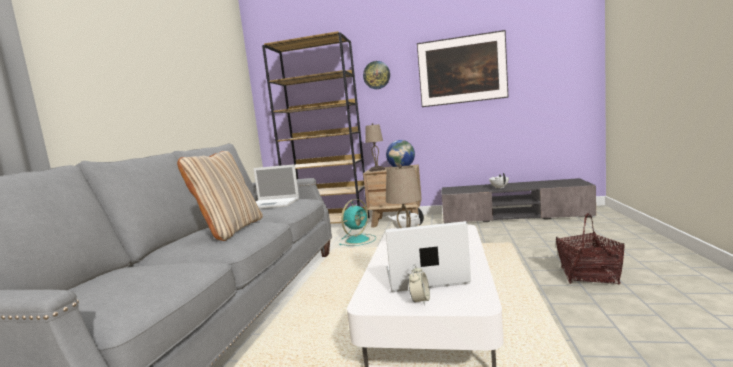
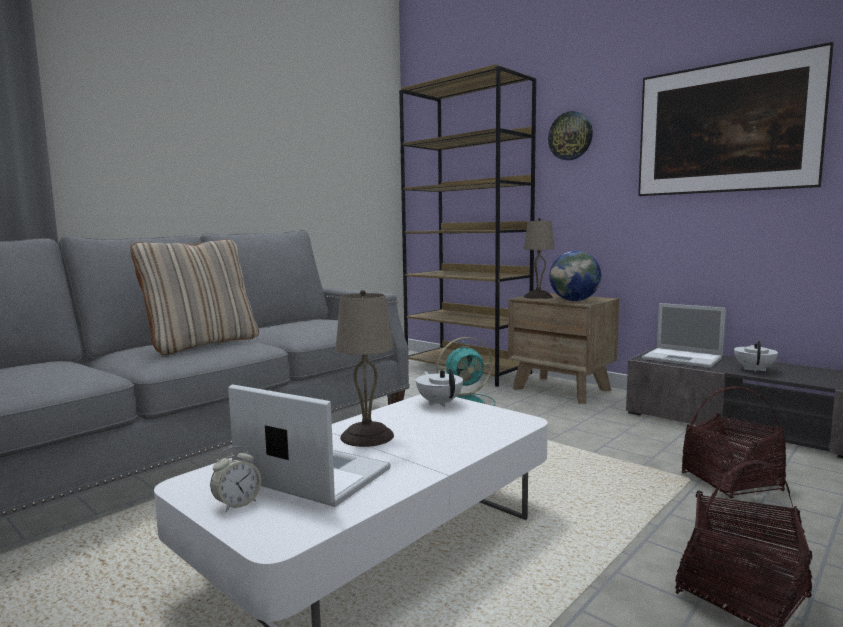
camera: 30 degrees right, 0 degrees up
(273, 204) = (317, 321): laptop -> laptop (683, 358)
(525, 239) = (731, 482): none -> basket

